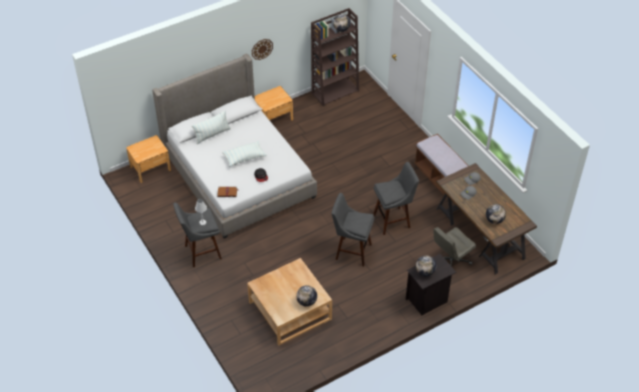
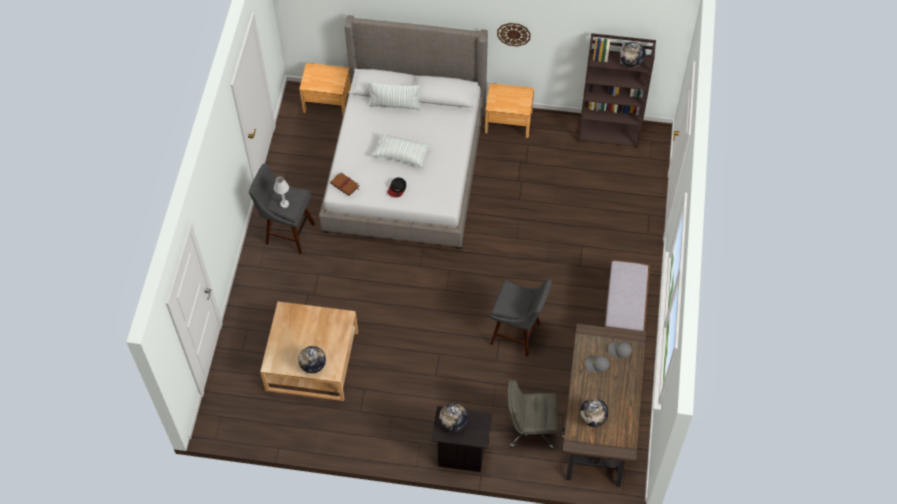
camera: 40 degrees right, 10 degrees up
(351, 251) = (437, 339): grey stool -> none

